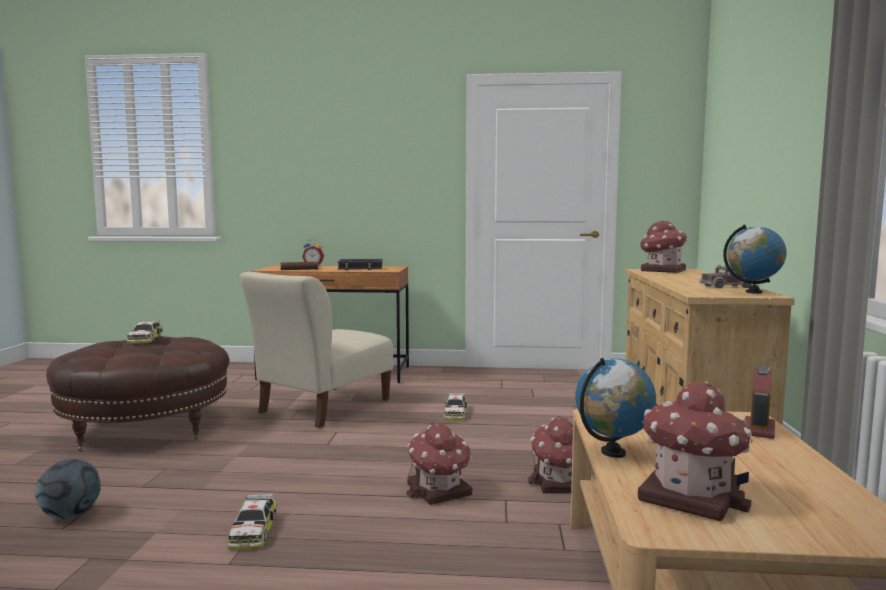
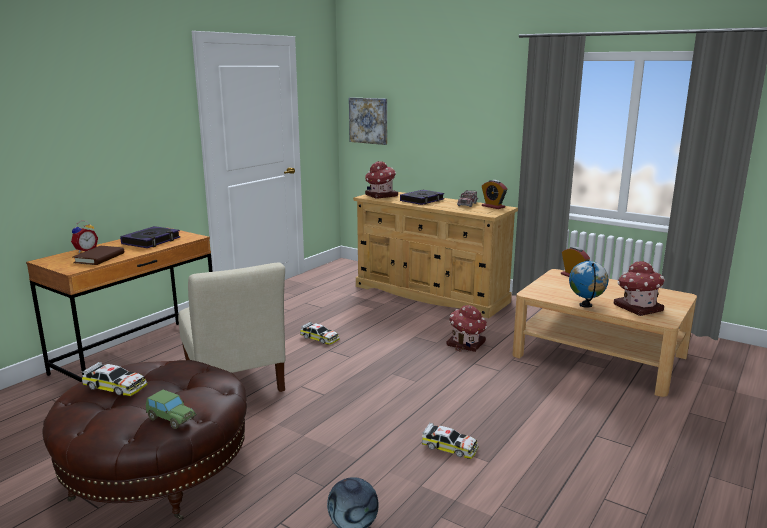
camera: 60 degrees left, 10 degrees up
(93, 359) = (171, 419): none -> toy car
(439, 491) = (445, 377): toy house -> none
(687, 278) = (422, 200): none -> book
(718, 174) = (369, 120): none -> picture
(753, 292) = (493, 206): globe -> alarm clock

